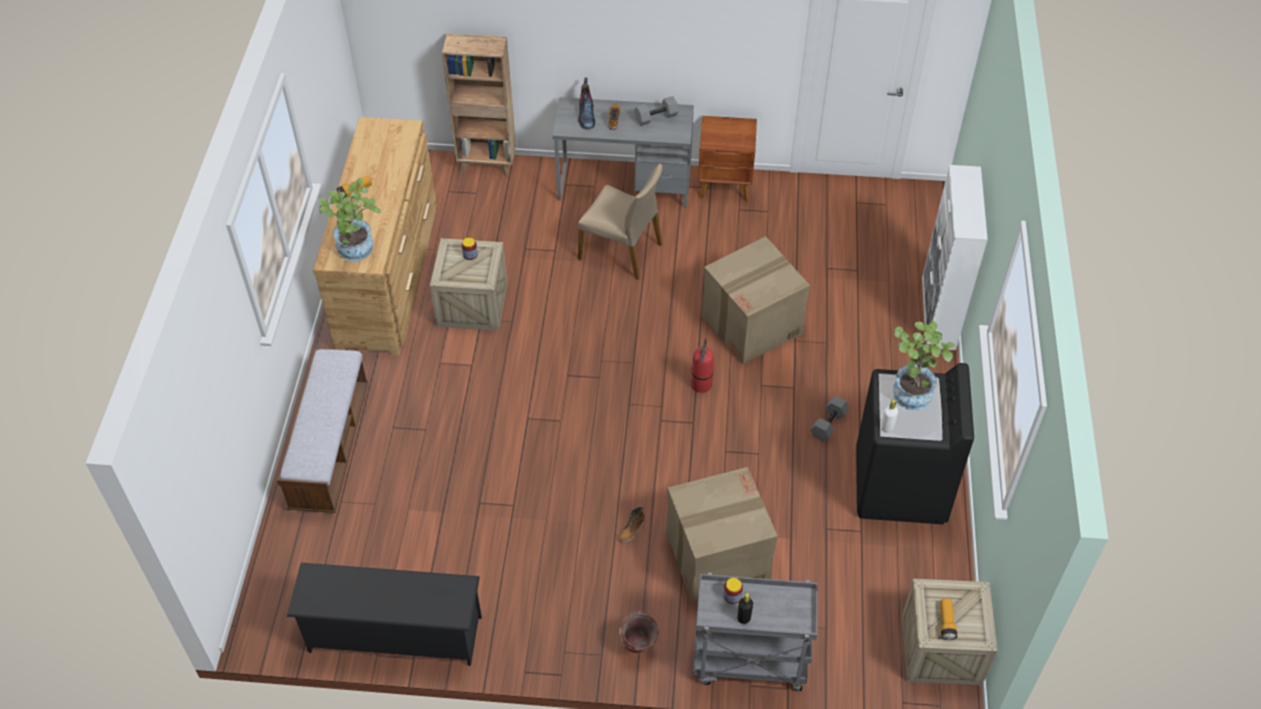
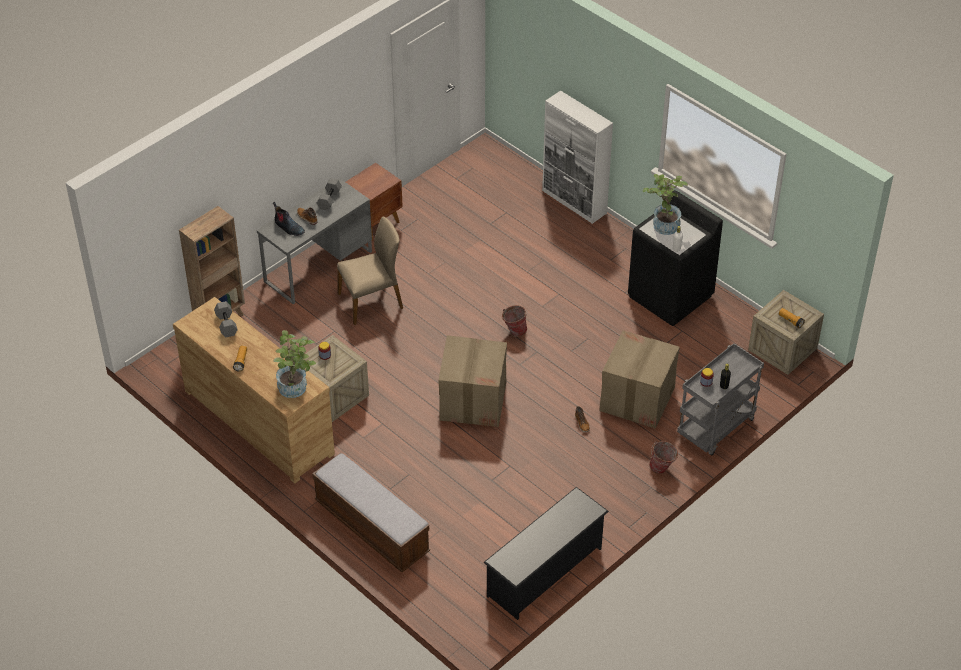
camera: 50 degrees left, 5 degrees down
(701, 385) = (514, 331): fire extinguisher -> bucket
(752, 324) = (495, 281): cardboard box -> cardboard box (473, 400)
(828, 424) = (599, 297): grey dumbbell -> grey dumbbell (226, 324)

